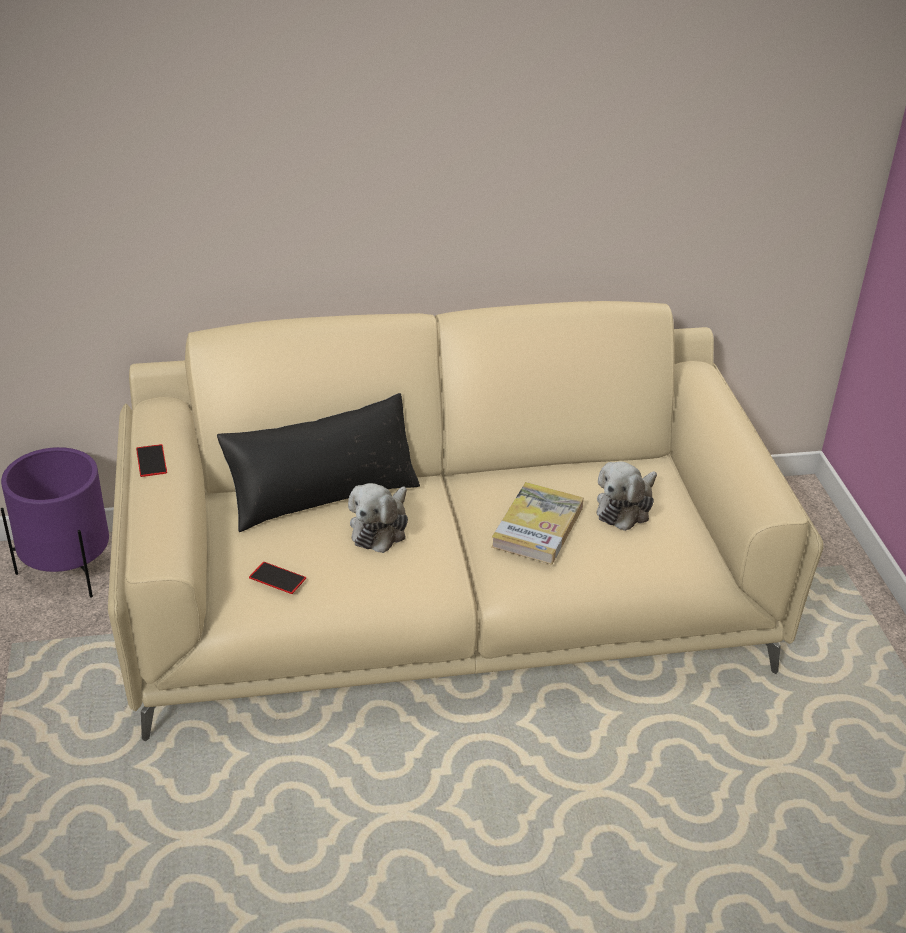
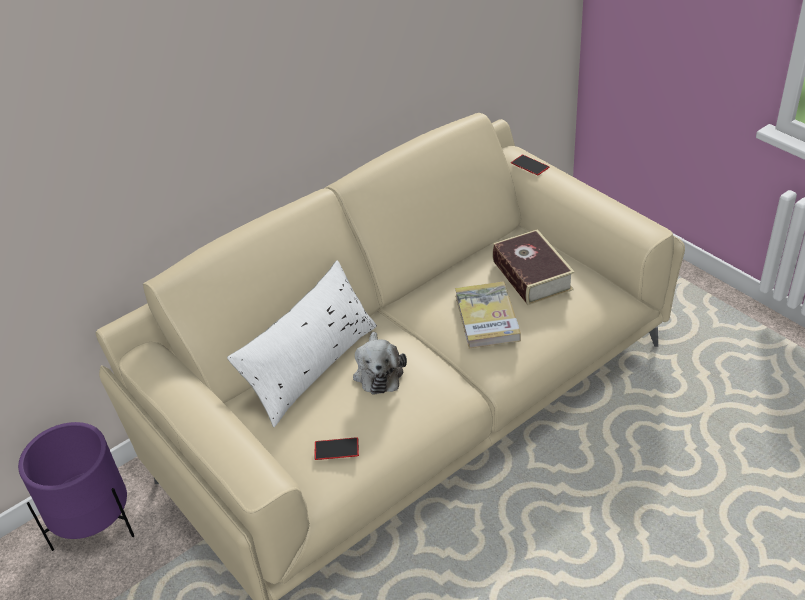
camera: 25 degrees left, 5 degrees up
(151, 461) = (180, 403): phone -> phone (530, 165)
(323, 495) = (311, 366): black pillow -> white pillow
(626, 507) = (531, 275): plush toy -> book

